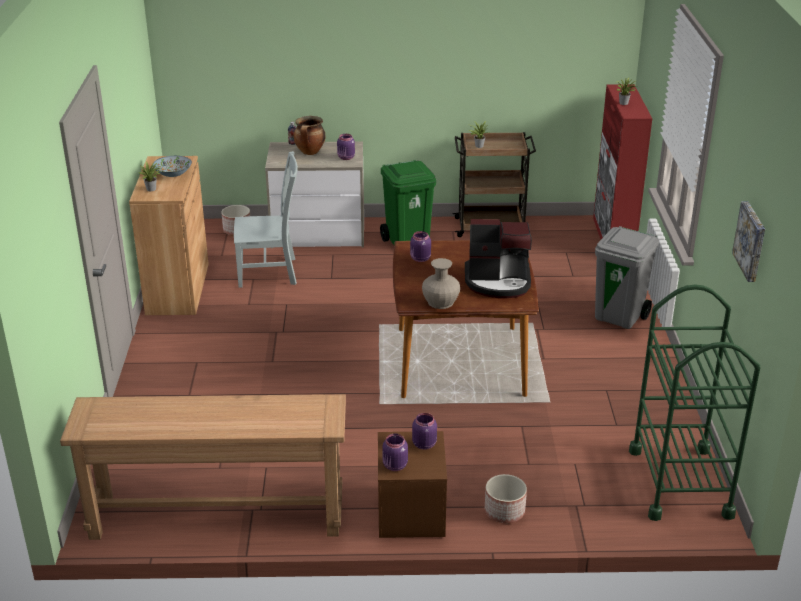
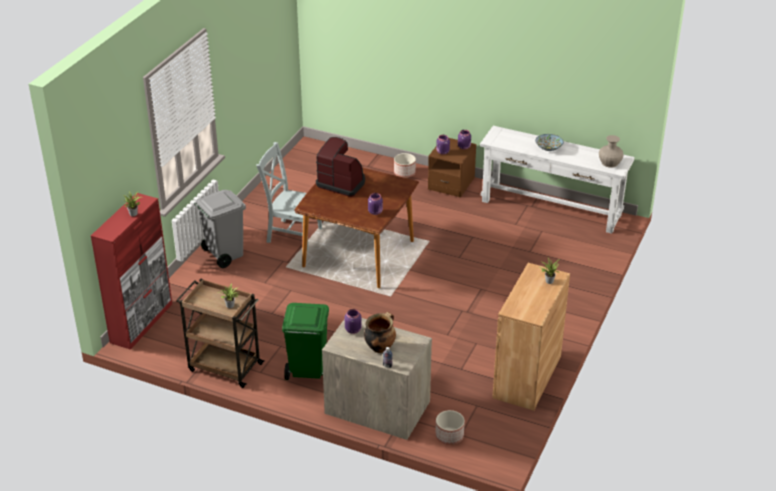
camera: 155 degrees left, 5 degrees up
(173, 174) = (526, 294): bowl -> bowl (548, 148)
(217, 515) = (551, 208): brown console table -> white console table
(270, 272) = (443, 371): grey chair -> grey chair (292, 234)
(440, 302) = (388, 179): beige vase -> beige vase (609, 163)
(680, 482) = (306, 162): green cart -> none
(751, 241) = (264, 47): picture -> none

